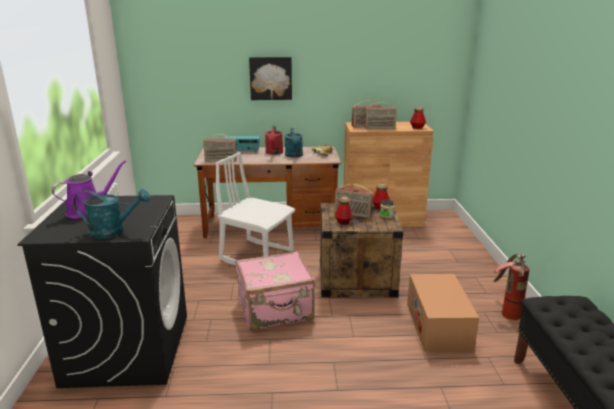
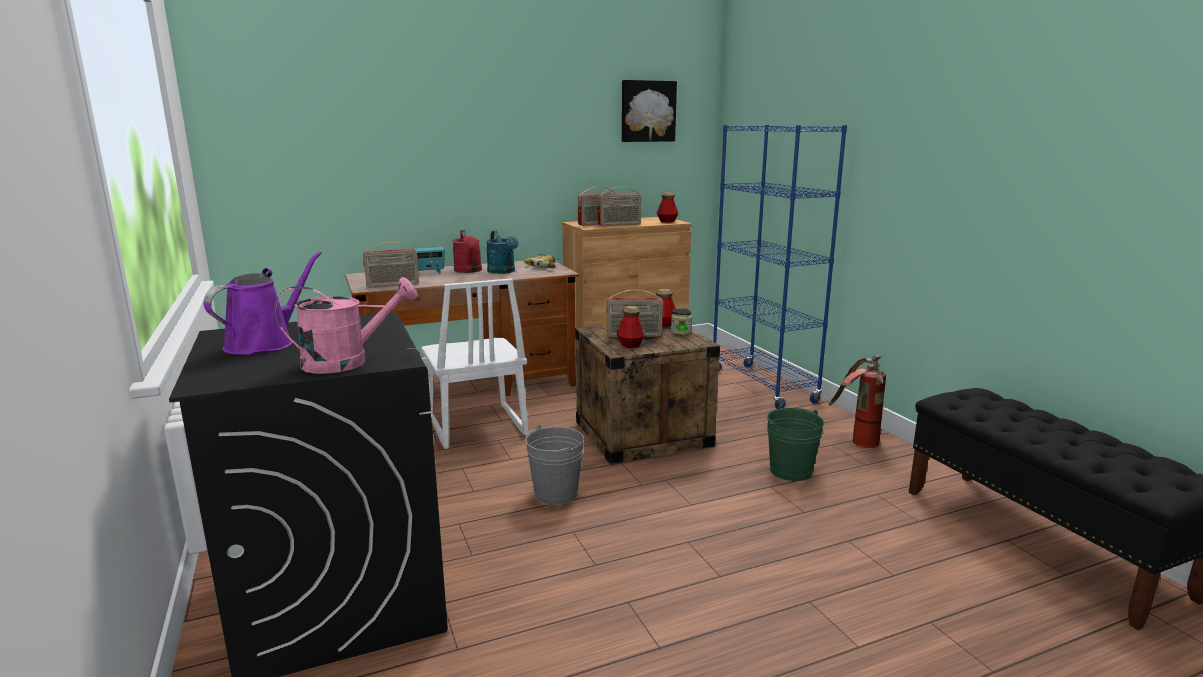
camera: 20 degrees left, 5 degrees down
(113, 231) = (347, 362): turquoise watering can -> pink watering can
(257, 255) = (475, 427): white chair -> white chair turned 120 degrees counterclockwise
(271, 78) = (450, 158): picture -> picture (647, 111)
(276, 311) = (555, 493): pink suitcase -> grey bucket
(438, 326) = (790, 471): cardboard box -> green bucket
(466, 256) = (762, 386): none -> blue bookcase

